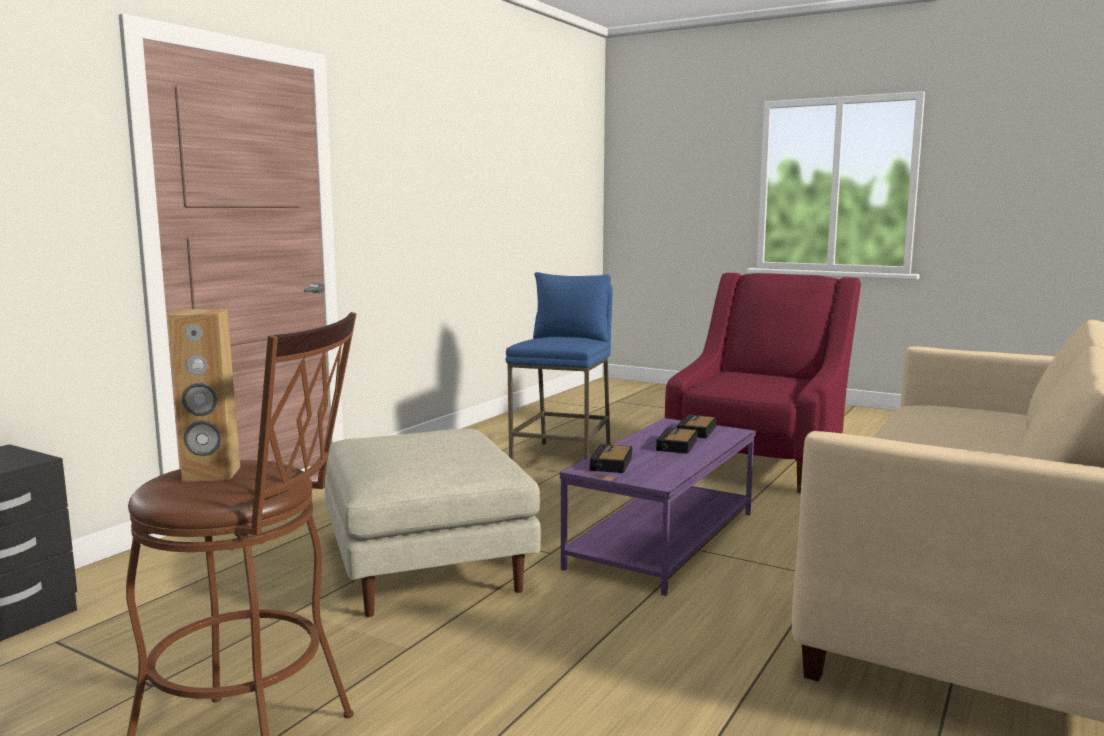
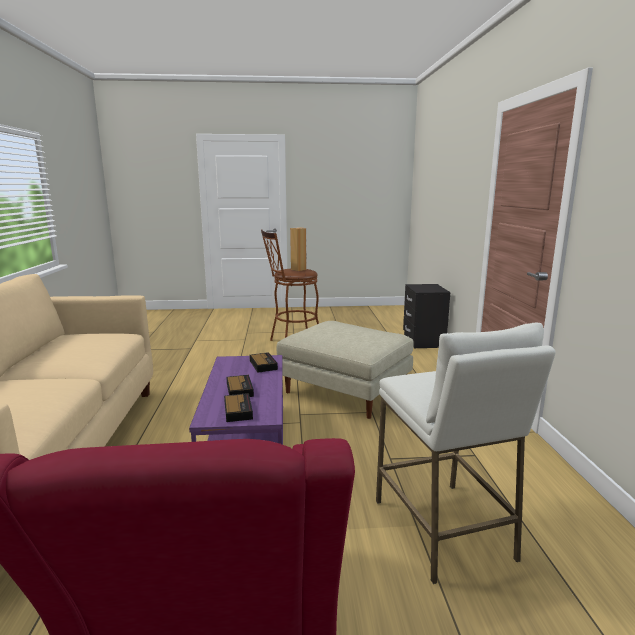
camera: 145 degrees right, 5 degrees up
(563, 458) = (443, 529): blue stool -> white stool

